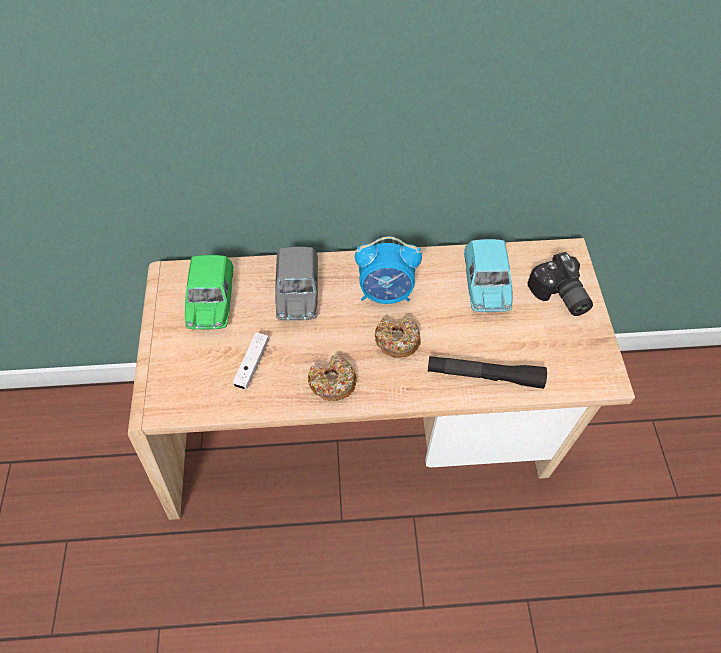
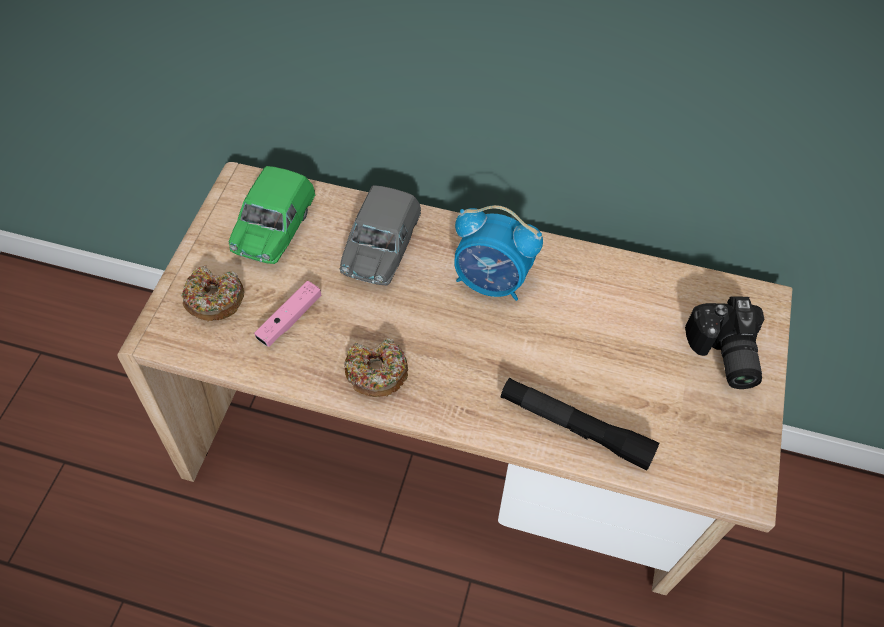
camera: 20 degrees right, 0 degrees up
(252, 364) = (290, 319): white game controller -> pink game controller
(397, 340) = (480, 346): donut -> donut (215, 299)
(485, 287) = (626, 312): turquoise toy car -> none

